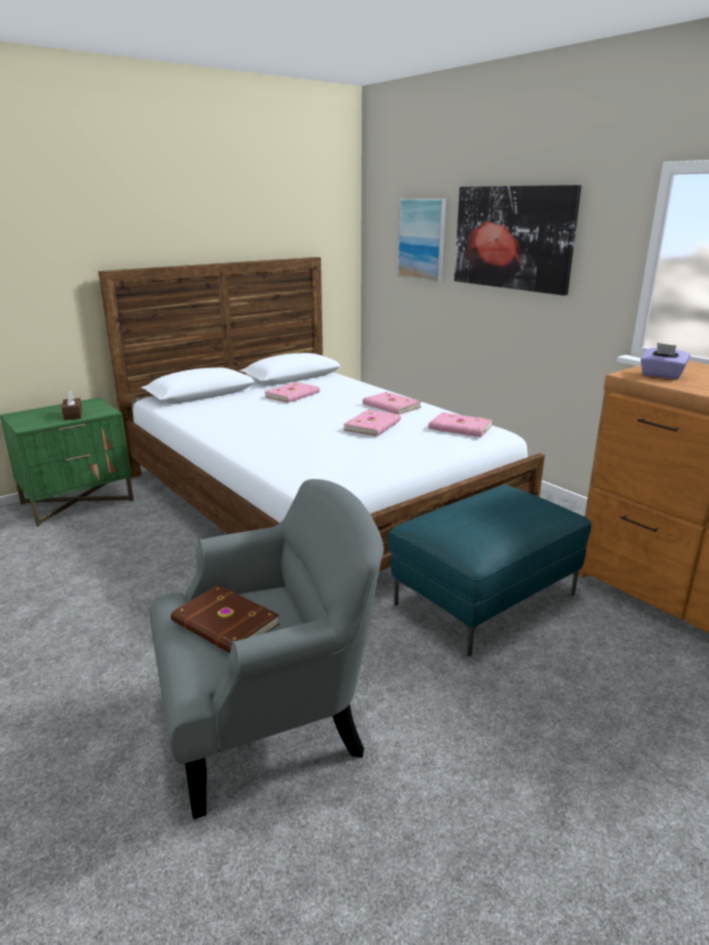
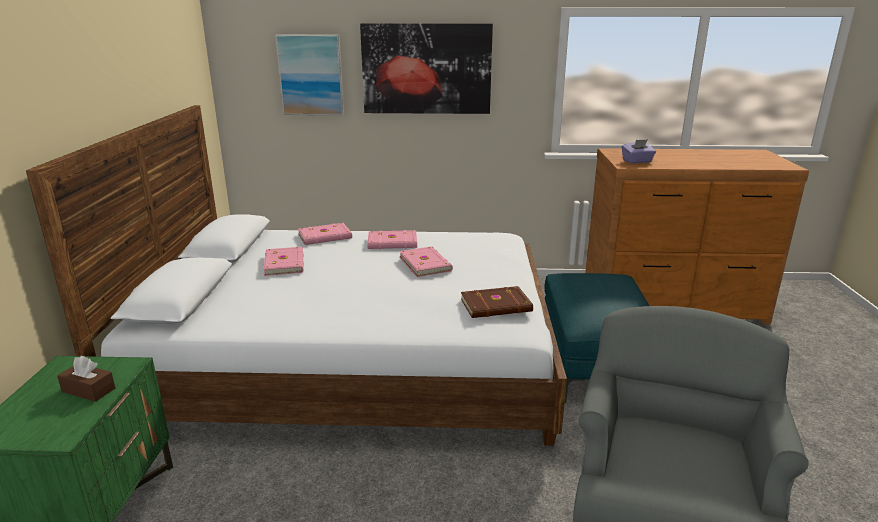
camera: 50 degrees left, 0 degrees up
(224, 624) = (674, 464): brown book -> brown book (496, 306)
(460, 428) = (481, 242): pink book -> pink book (325, 237)

